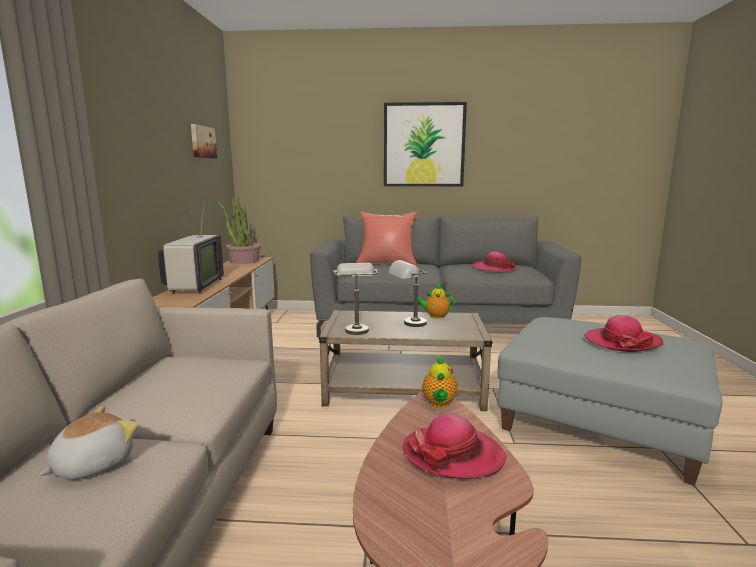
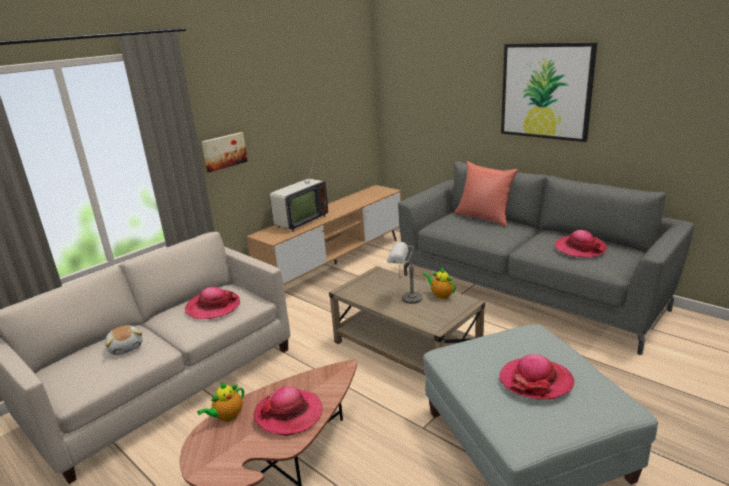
camera: 40 degrees right, 10 degrees up
(92, 464) = (126, 347): plush toy -> plush toy turned 75 degrees clockwise
(189, 377) = (213, 307): none -> hat
(202, 142) = (332, 94): picture -> picture (224, 151)
(244, 261) = (372, 192): potted plant -> none
(355, 328) = (362, 290): grey table lamp -> none
(439, 403) = (336, 376): teapot -> teapot (227, 417)

